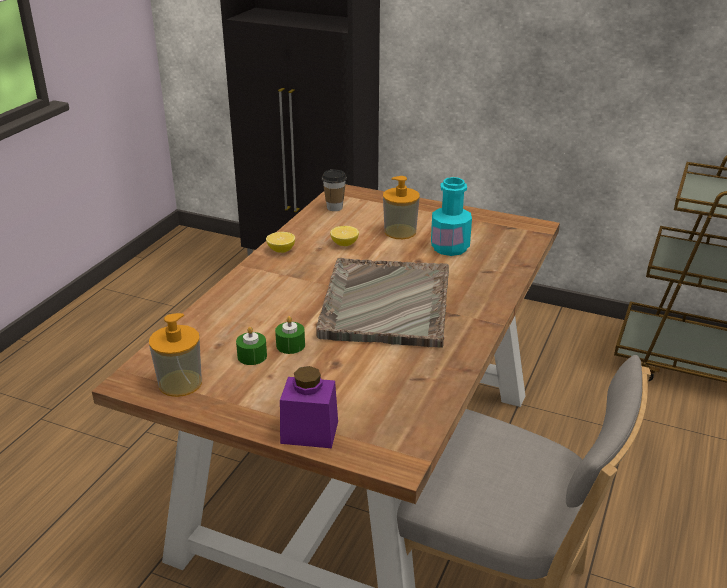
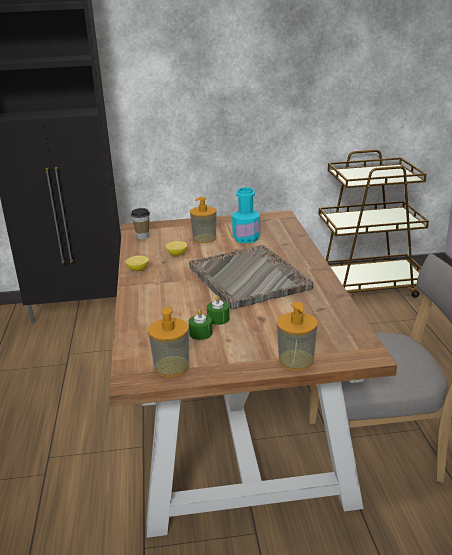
camera: 30 degrees left, 5 degrees down
(309, 432) = (296, 360): purple jar -> soap dispenser

